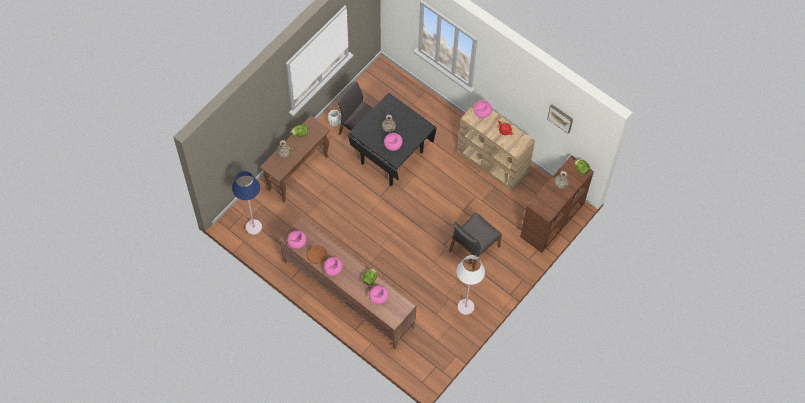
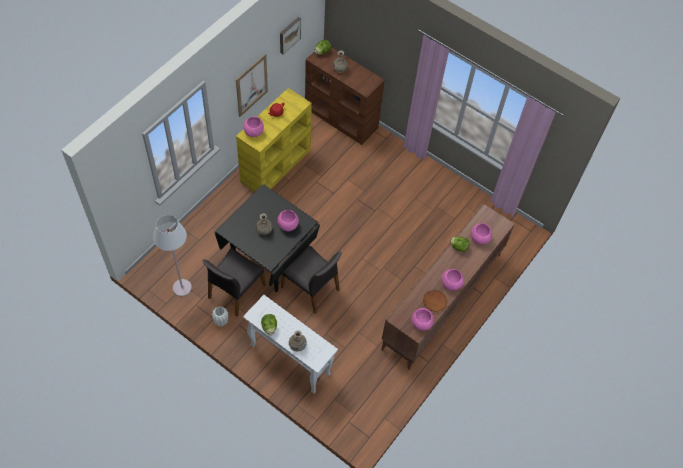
camera: 95 degrees left, 5 degrees down
(253, 227) = (365, 407): blue floor lamp -> none
(298, 172) = (289, 359): brown console table -> white console table
(465, 307) = (444, 192): white floor lamp -> white floor lamp (182, 288)
(473, 248) = (377, 184): grey chair -> grey chair (311, 288)
(493, 162) = (275, 165): brown bookcase -> yellow bookcase
(516, 99) = (251, 85): none -> picture

